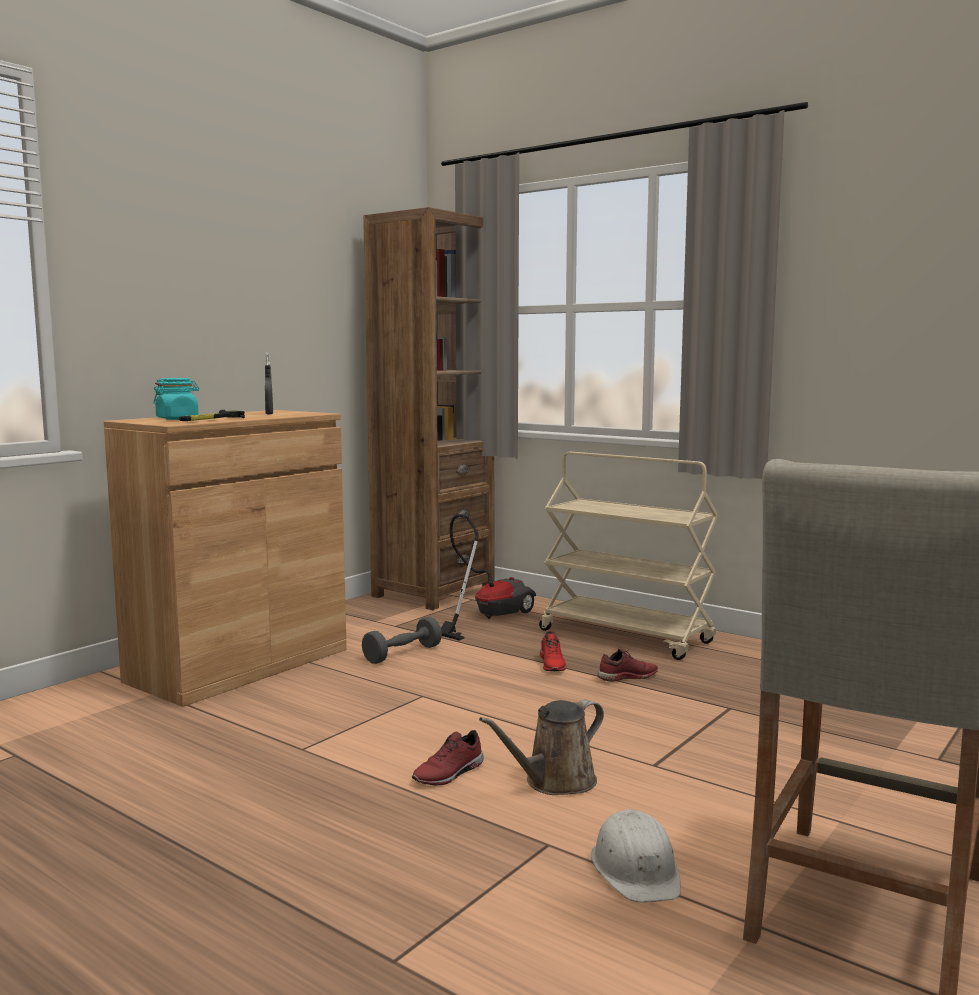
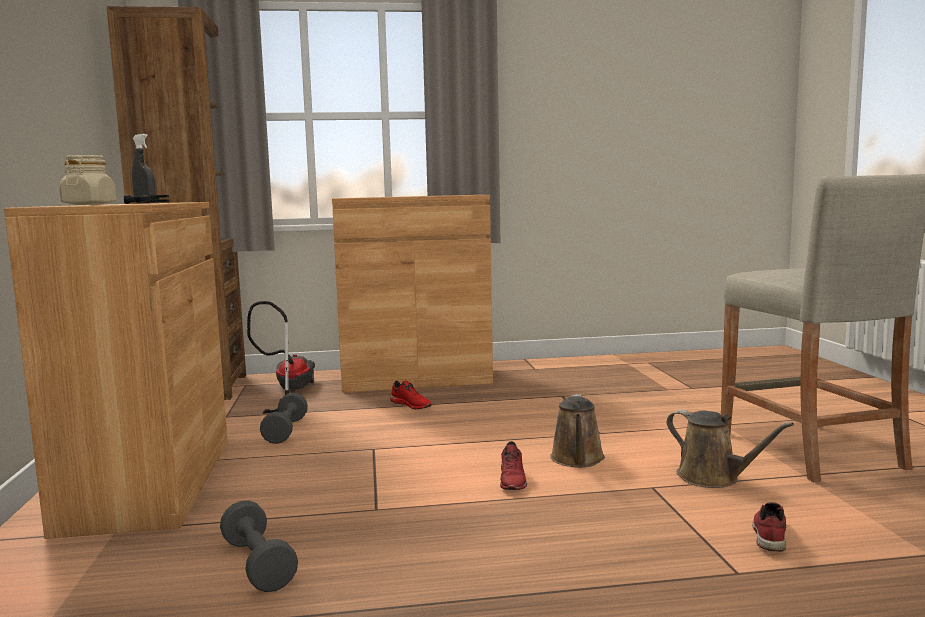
camera: 45 degrees left, 0 degrees up
(157, 754) = (258, 564): none -> grey dumbbell
(177, 418) = (89, 204): turquoise jar -> beige jar
(627, 636) = (415, 378): beige cart -> brown cabinet
(627, 677) = (472, 398): red shoe -> red shoe (768, 535)
(636, 869) = (713, 478): white hard hat -> brown watering can

